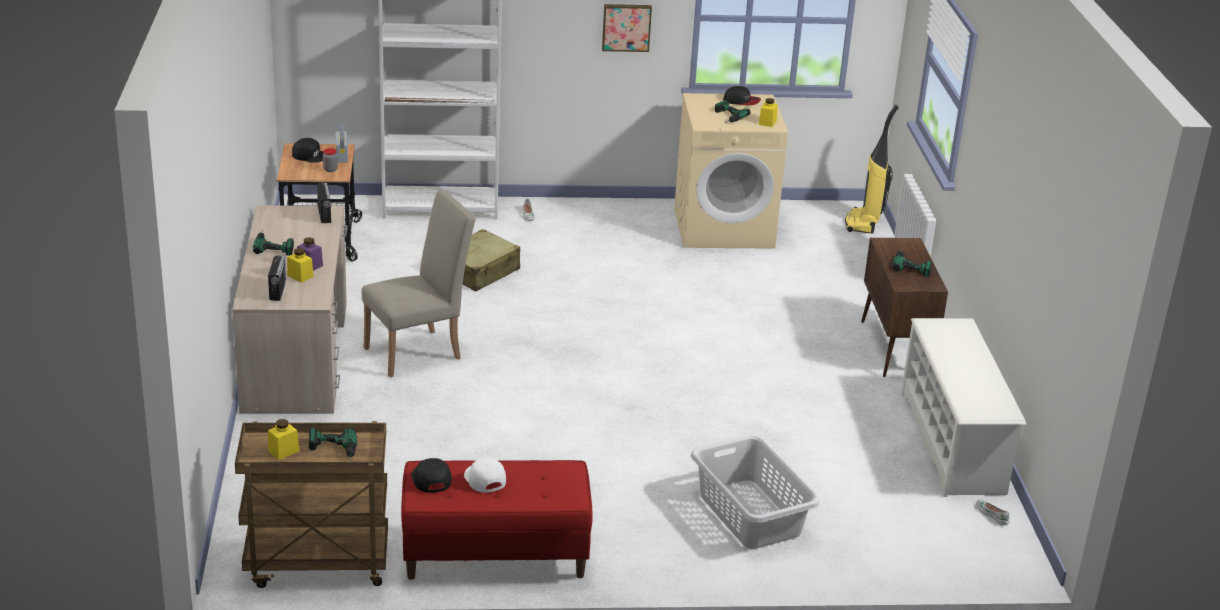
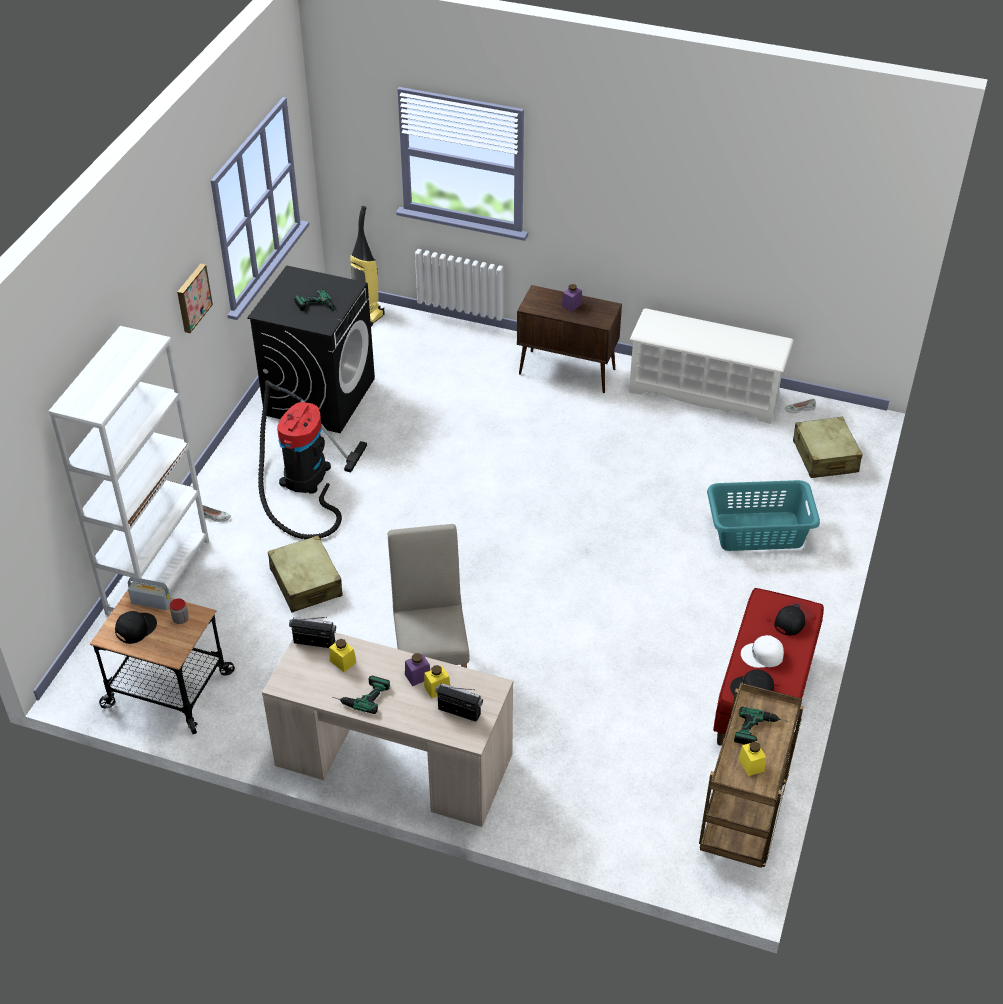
camera: 65 degrees left, 15 degrees up
(606, 244) = (304, 480): none -> vacuum cleaner
(724, 228) = (320, 396): beige washing machine -> black washing machine
(741, 101) = (290, 288): cap -> cap (792, 620)
(749, 515) = (759, 532): grey laundry basket -> turquoise laundry basket
(767, 122) = (344, 288): yellow jar -> yellow jar (343, 662)
(912, 264) = (571, 305): power drill -> purple jar
(922, 546) = (825, 457): none -> beige suitcase

